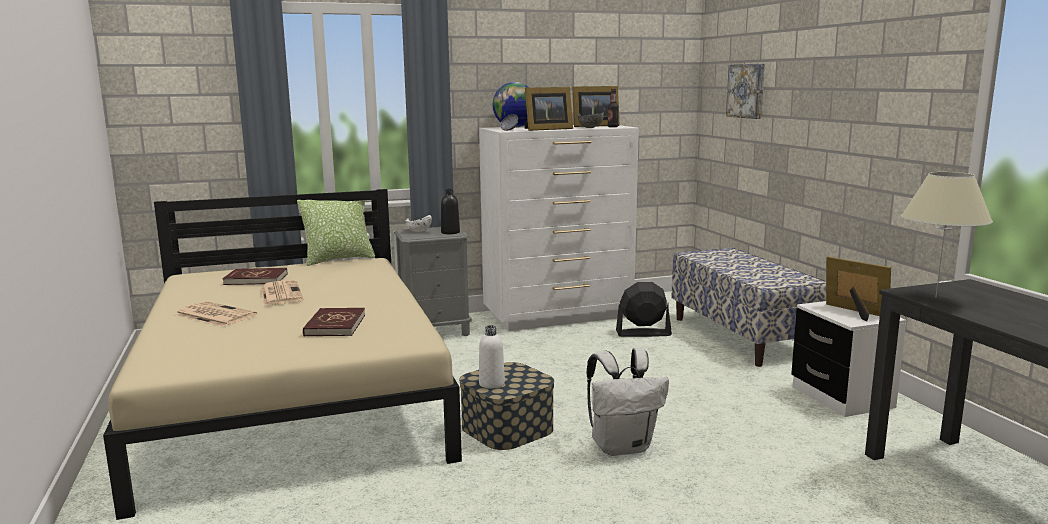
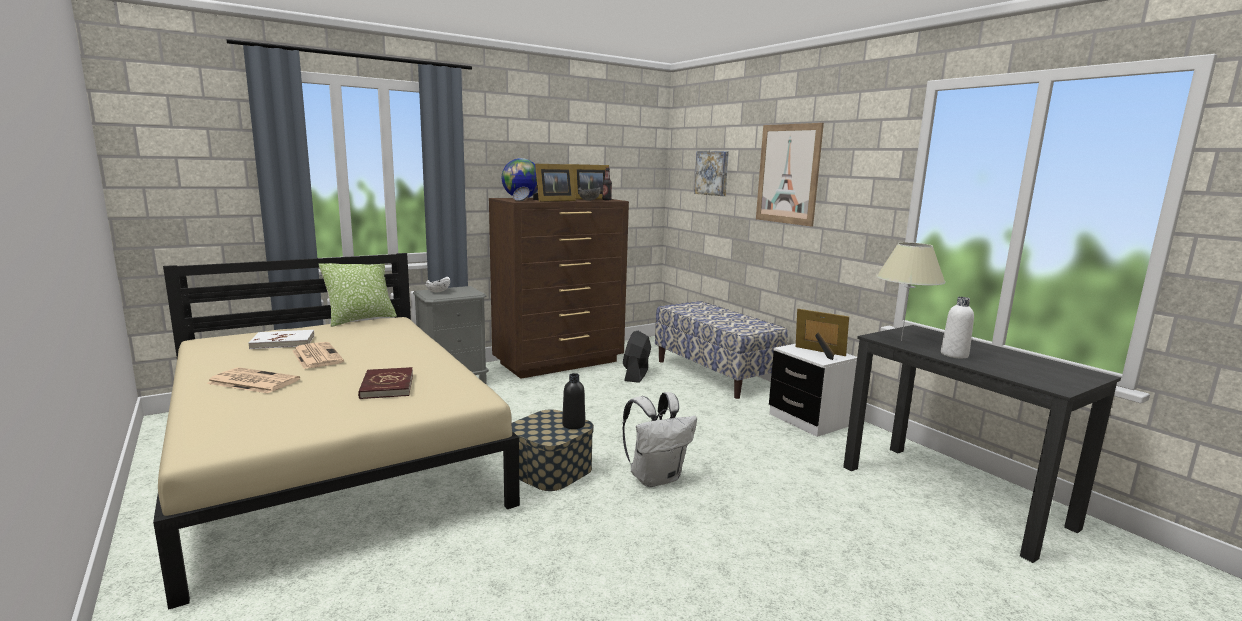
camera: 15 degrees left, 0 degrees up
(256, 279) = (283, 342): red book -> white book
(450, 232) = (468, 292): black bottle -> black bottle (573, 425)
(491, 384) = (539, 431): white bottle -> white bottle (954, 355)
(559, 315) = (560, 362): white dresser -> brown dresser
(643, 333) = (636, 375): black fan -> black fan turned 60 degrees counterclockwise
(831, 89) = (788, 174): none -> picture

